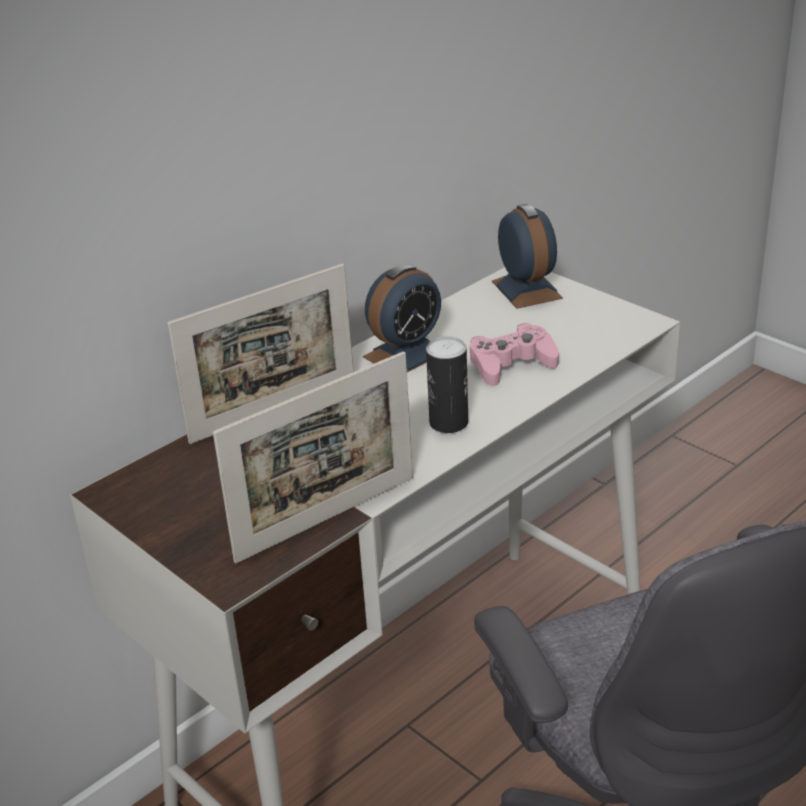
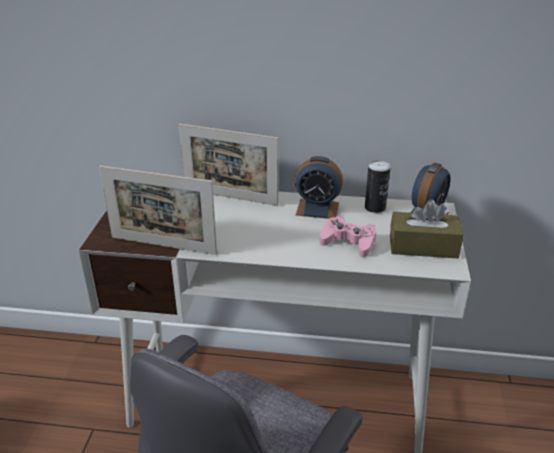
camera: 50 degrees right, 0 degrees up
(448, 423) = (273, 245): can -> can (375, 208)
(583, 319) = (423, 246): none -> brown tissue box

